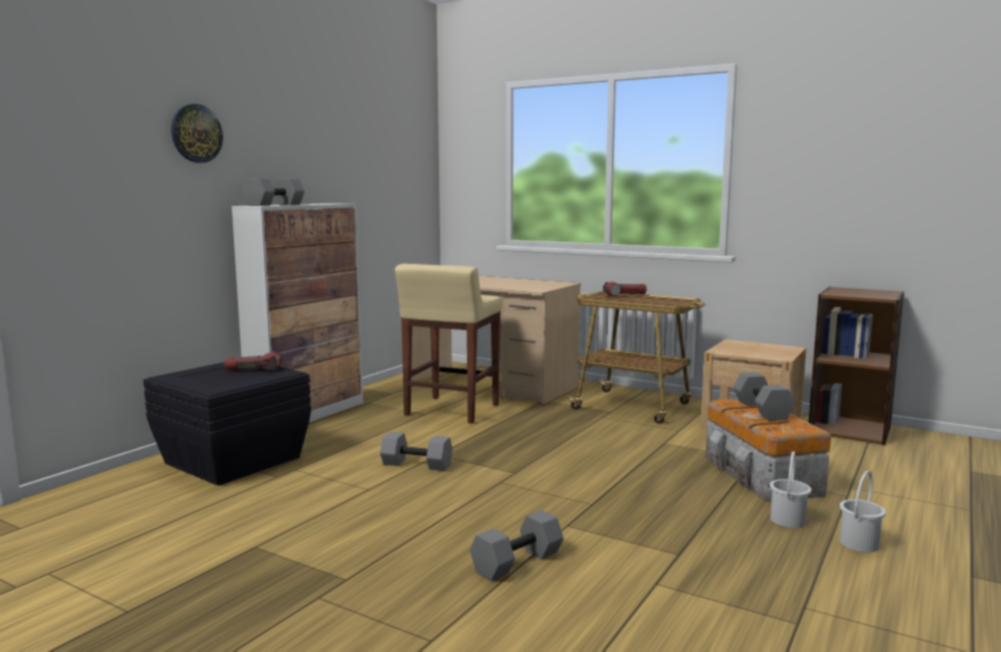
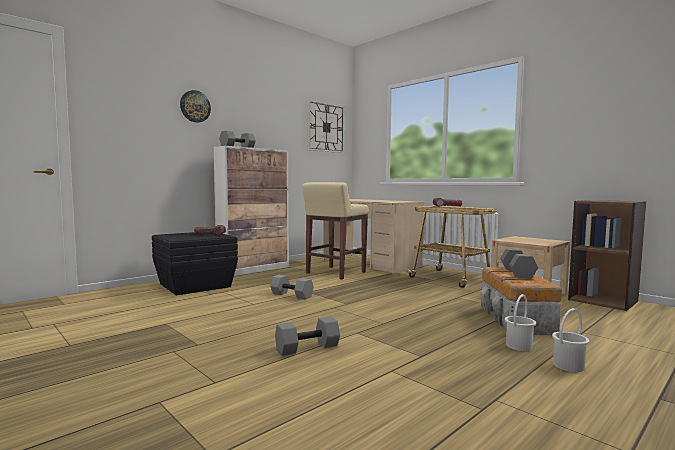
camera: 15 degrees right, 5 degrees down
(401, 151) = (326, 127): none -> wall clock

